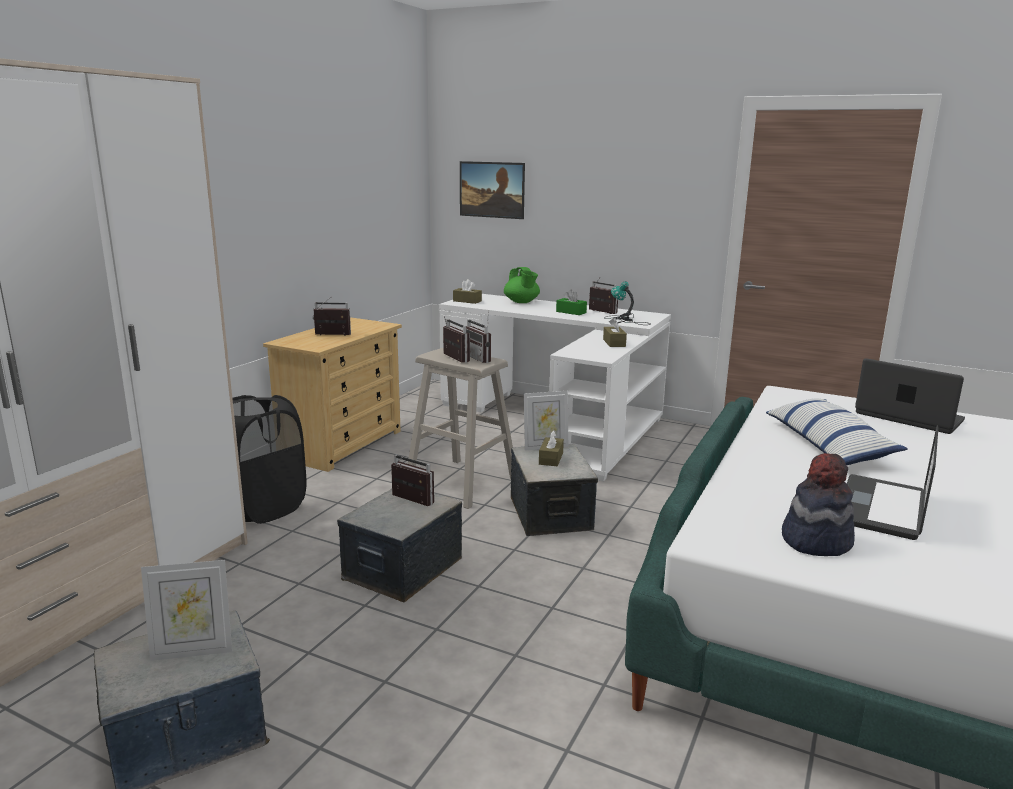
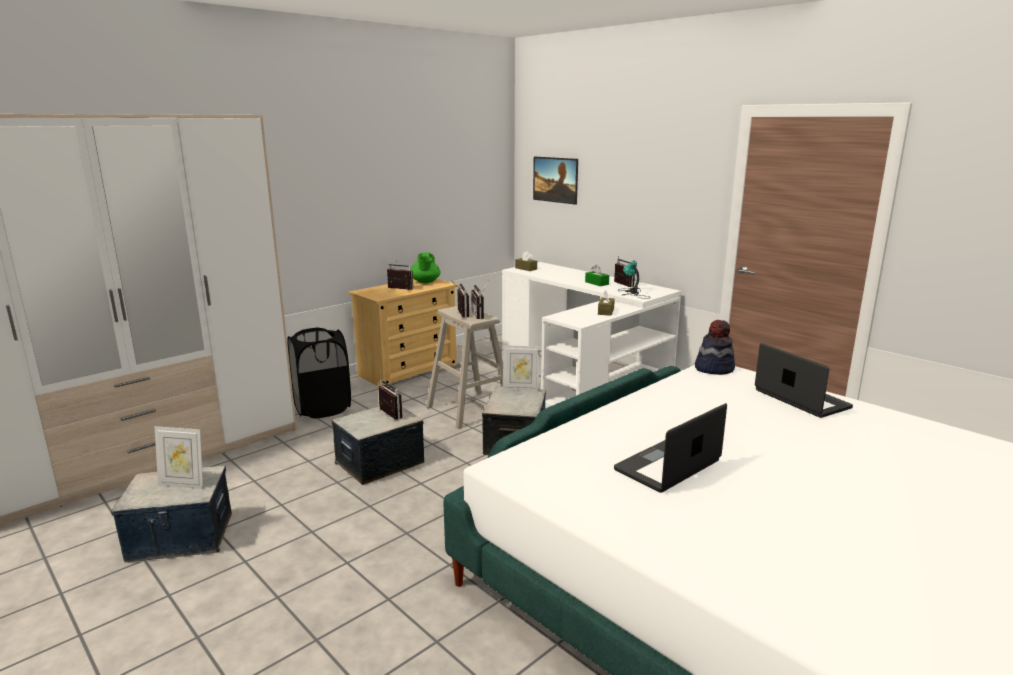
camera: 20 degrees right, 0 degrees up
(521, 302) = (567, 272): green teapot -> green teapot (425, 282)
(551, 458) = (516, 398): brown tissue box -> none
(815, 540) = (580, 479): hat -> hat (714, 368)
(827, 445) = (691, 412): pillow -> none

